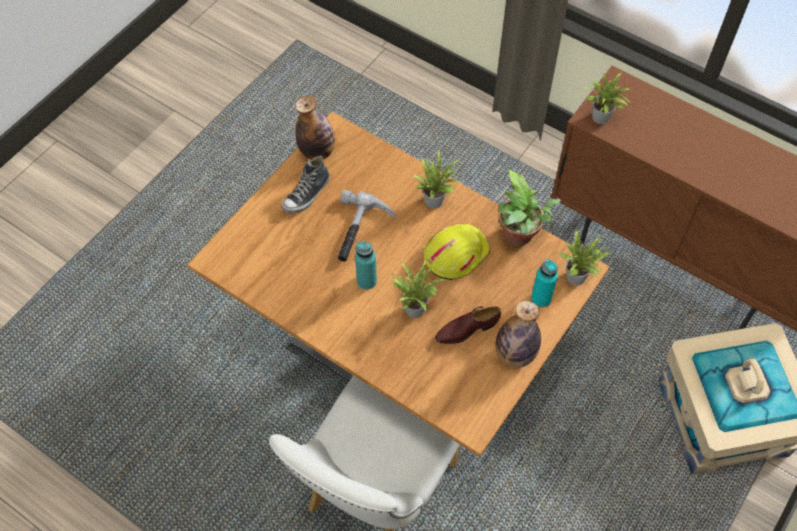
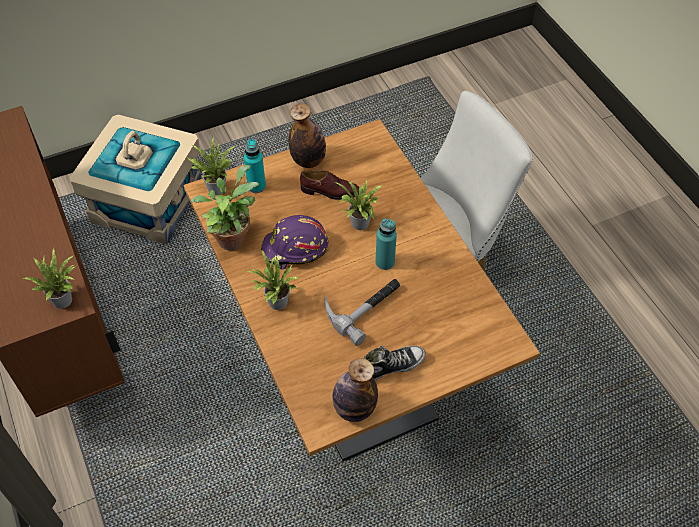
camera: 150 degrees left, 5 degrees down
(455, 253) = (295, 249): yellow hard hat -> purple hard hat

